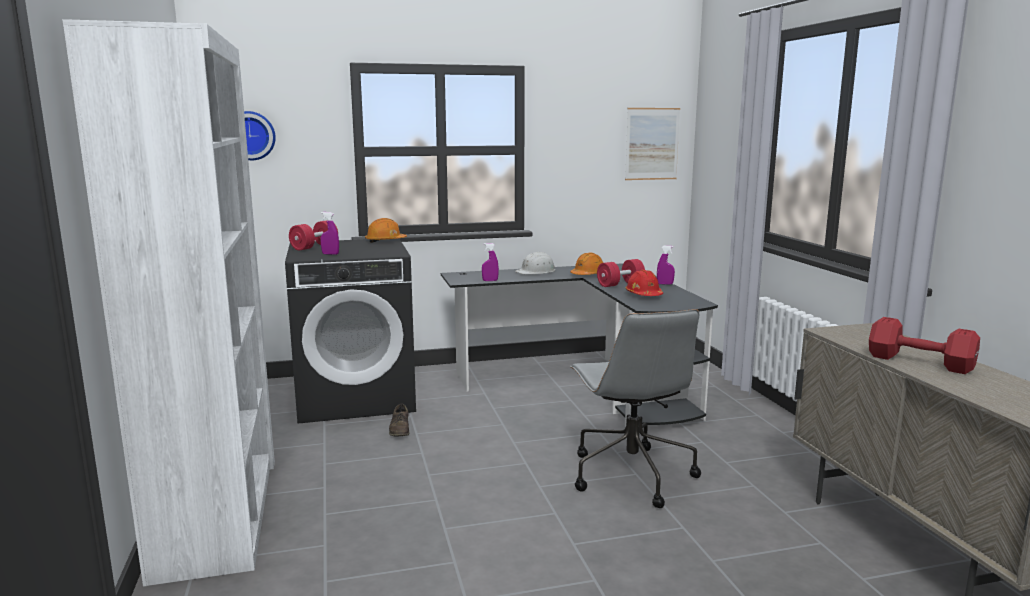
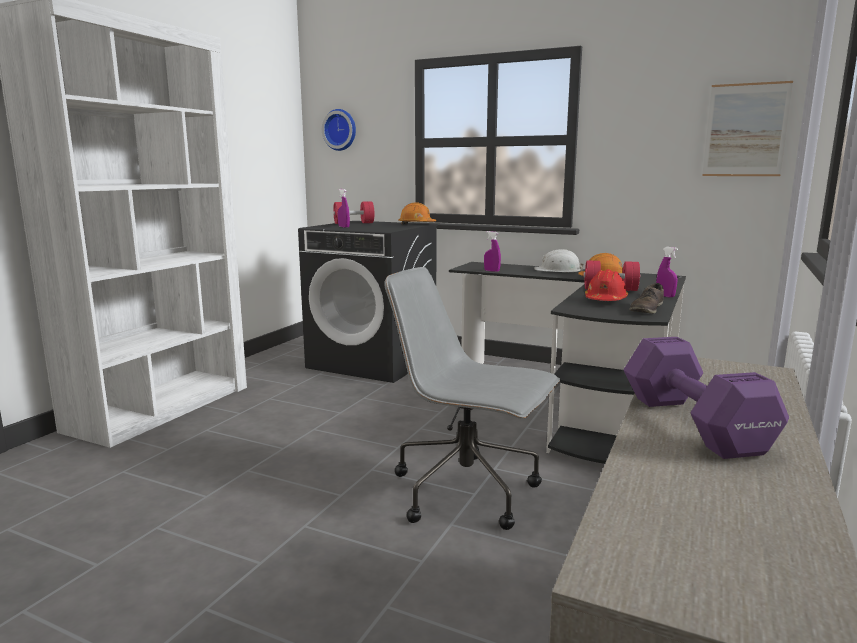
camera: 40 degrees right, 0 degrees up
(400, 429) = (359, 391): brown shoe -> brown shoe (647, 309)
(630, 474) = (468, 492): grey office chair -> grey office chair turned 90 degrees clockwise
(922, 363) = (694, 425): red dumbbell -> purple dumbbell

